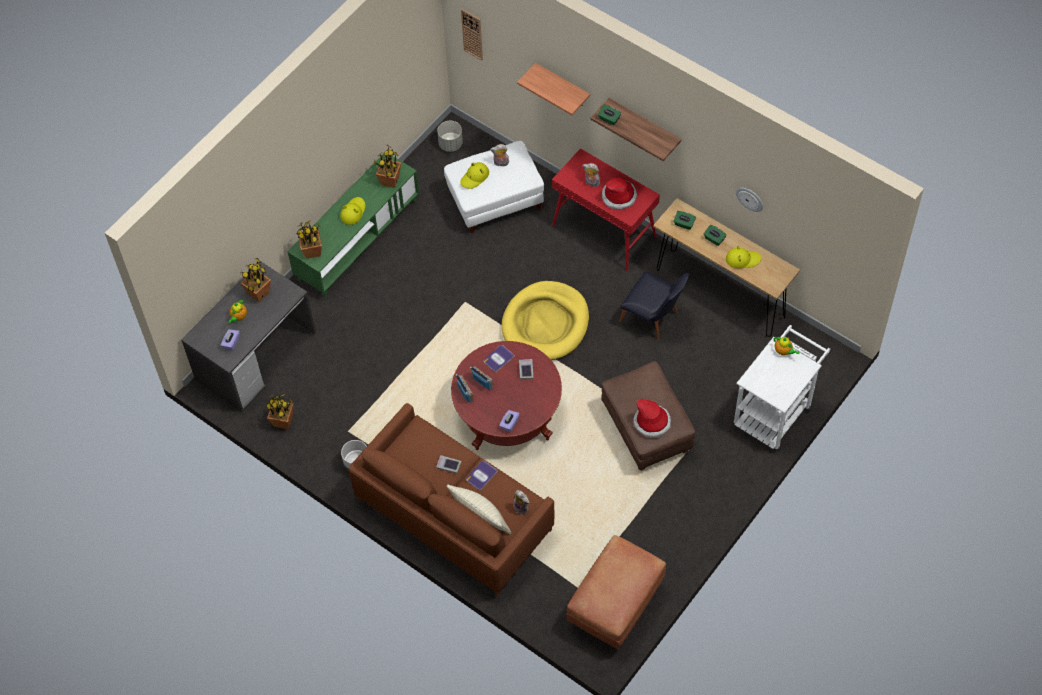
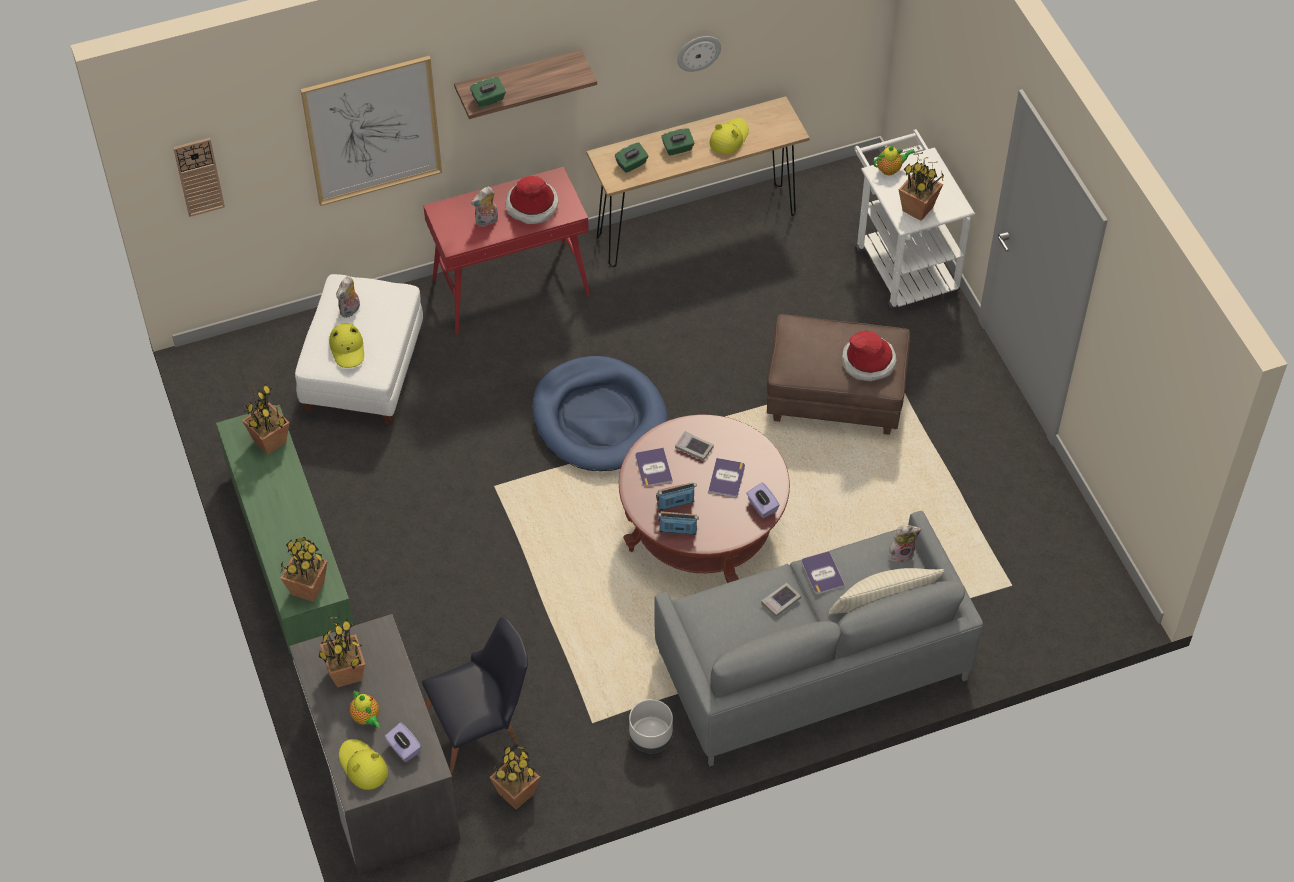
camera: 60 degrees left, 5 degrees down
(353, 212) = (284, 509): yellow hat -> yellow hat (363, 766)
(450, 144) = (229, 373): grey planter -> none
(454, 514) = (812, 665): brown sofa -> grey sofa
(516, 397) = (726, 478): none -> book
(545, 323) = (599, 418): yellow dog bed -> blue dog bed
(562, 86) = (372, 130): shelf -> picture
(616, 605) = (1061, 559): brown ottoman -> none
(653, 319) = (682, 308): black chair -> black chair (481, 728)
(763, 381) = (918, 209): none -> potted plant

